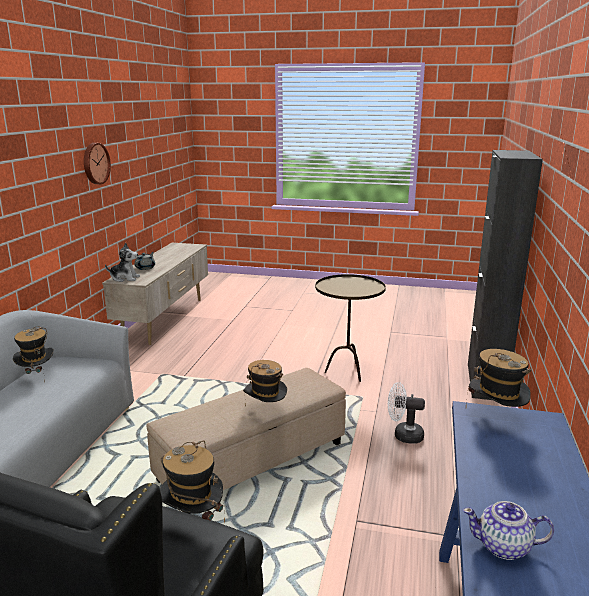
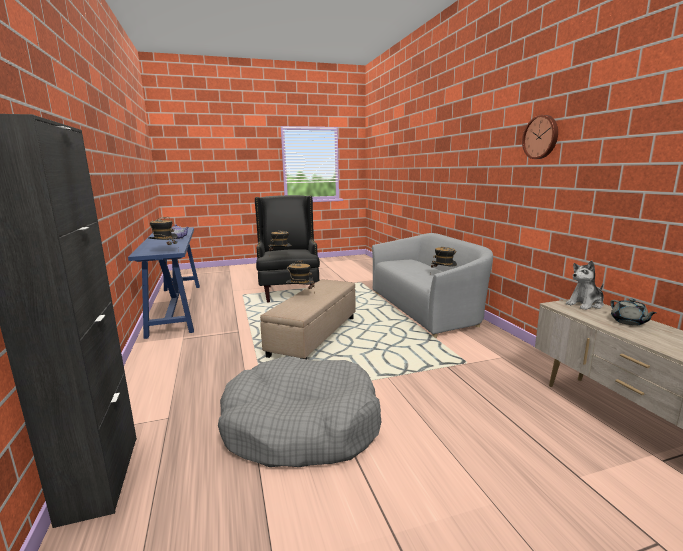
camera: 150 degrees right, 5 degrees down
(95, 163) = (636, 156): wall clock -> wall clock (541, 137)
(347, 372) = (301, 426): brown side table -> grey dog bed
(403, 435) = (217, 377): white fan -> none

